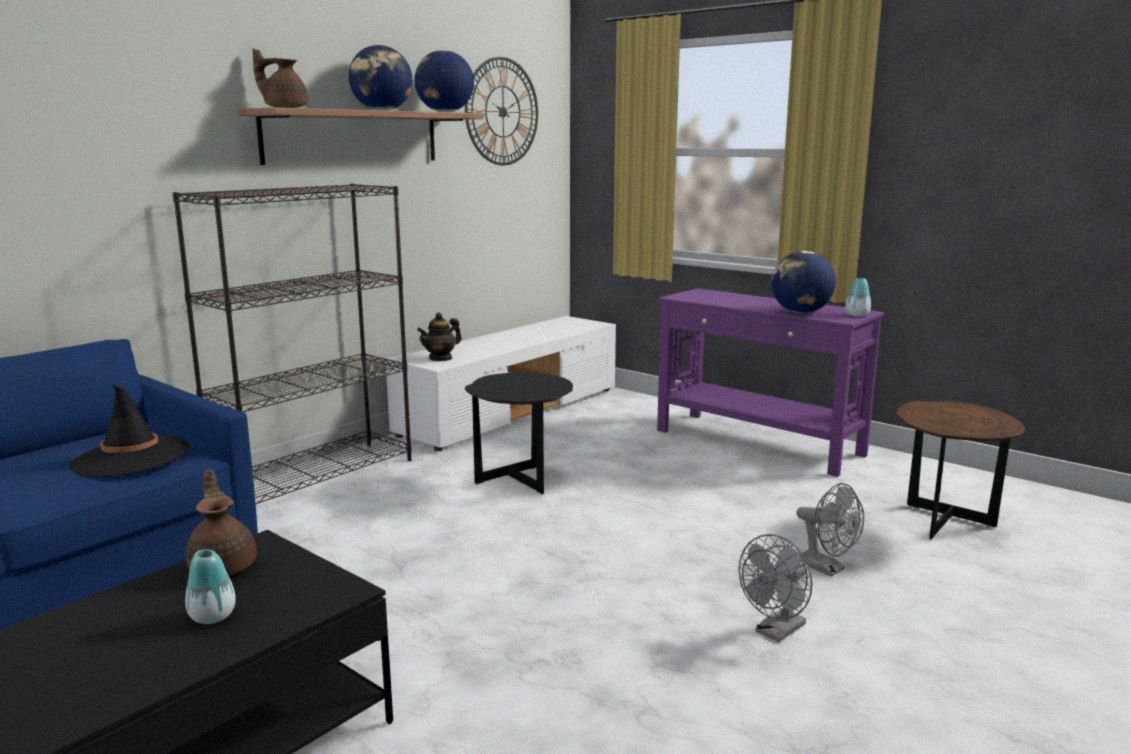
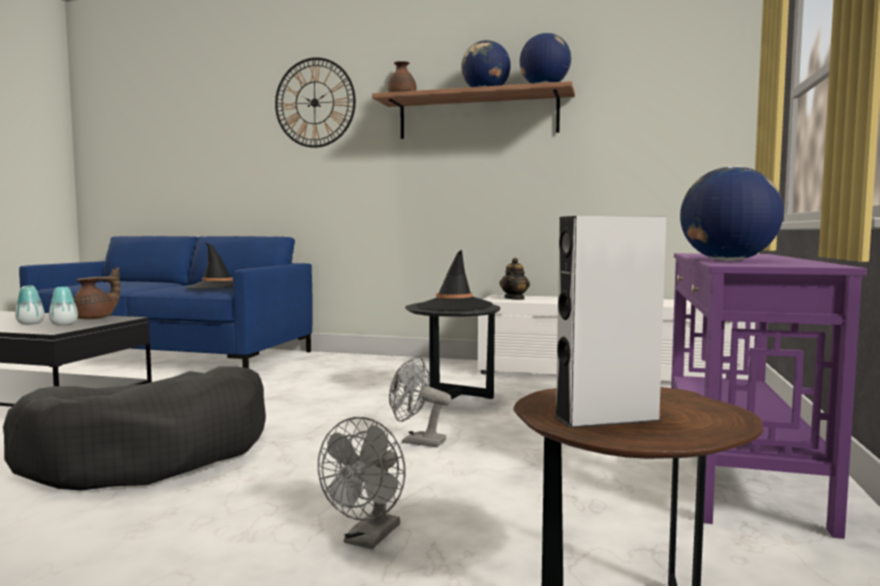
camera: 65 degrees right, 10 degrees down
(316, 477) = (393, 362): black bookcase -> none
(441, 358) = (514, 298): teapot -> teapot turned 90 degrees counterclockwise
(502, 112) = (652, 84): wall clock -> wall clock (314, 103)
(524, 385) = (454, 306): none -> black hat
(567, 649) = (152, 454): none -> black dog bed
(776, 632) = (192, 525): grey fan -> grey fan (417, 441)
(857, 315) = (786, 265): vase -> vase (64, 324)
(974, 424) = (606, 418): none -> grey speaker

